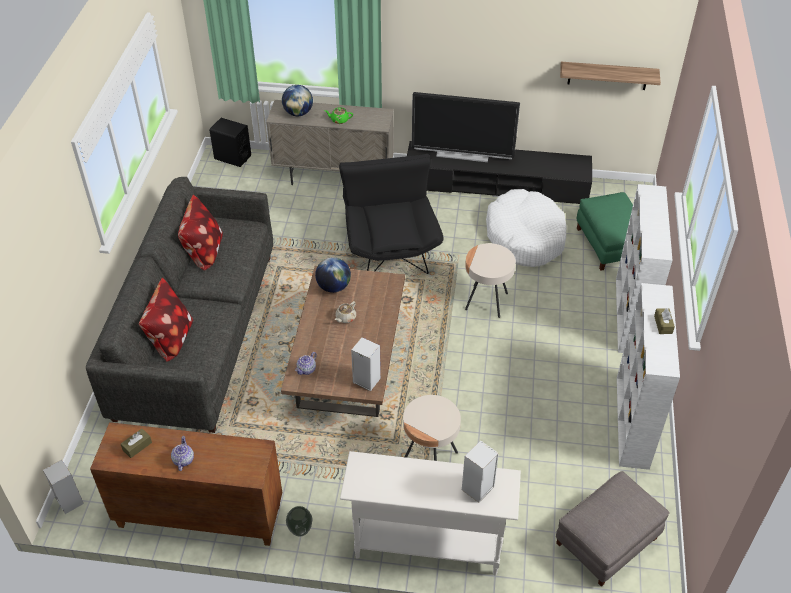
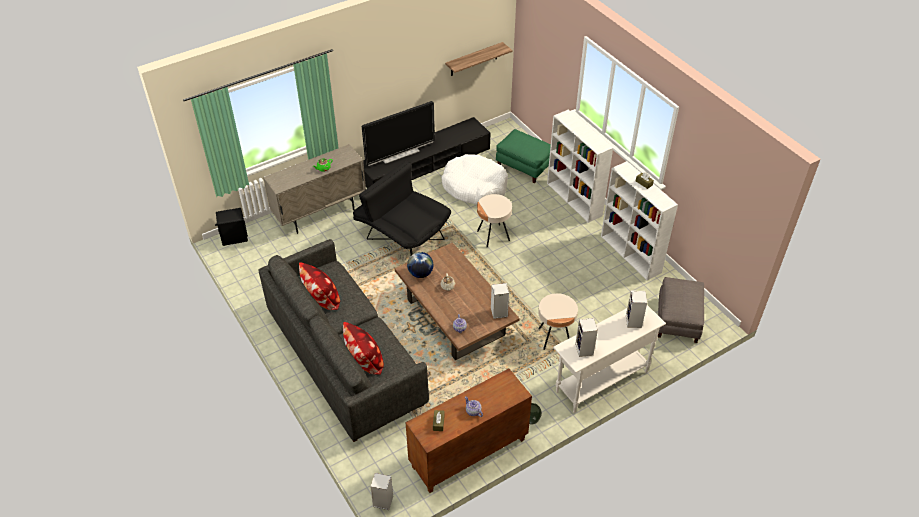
camera: 40 degrees left, 0 degrees up
(298, 113) = (290, 177): globe -> none
(379, 480) = (584, 350): none -> speaker

